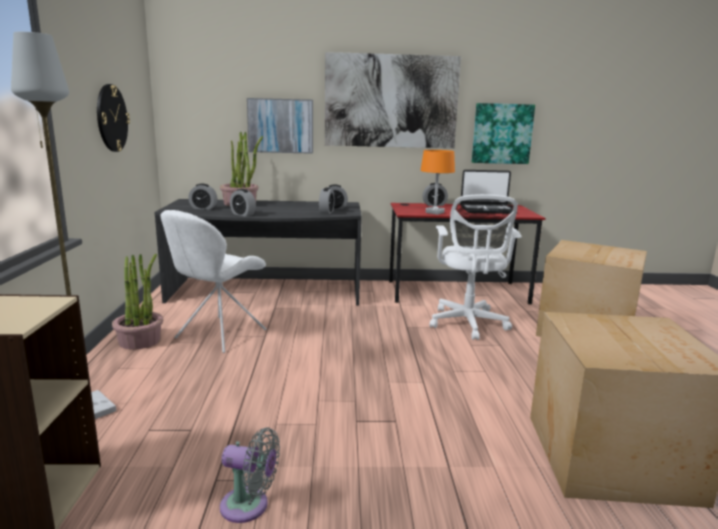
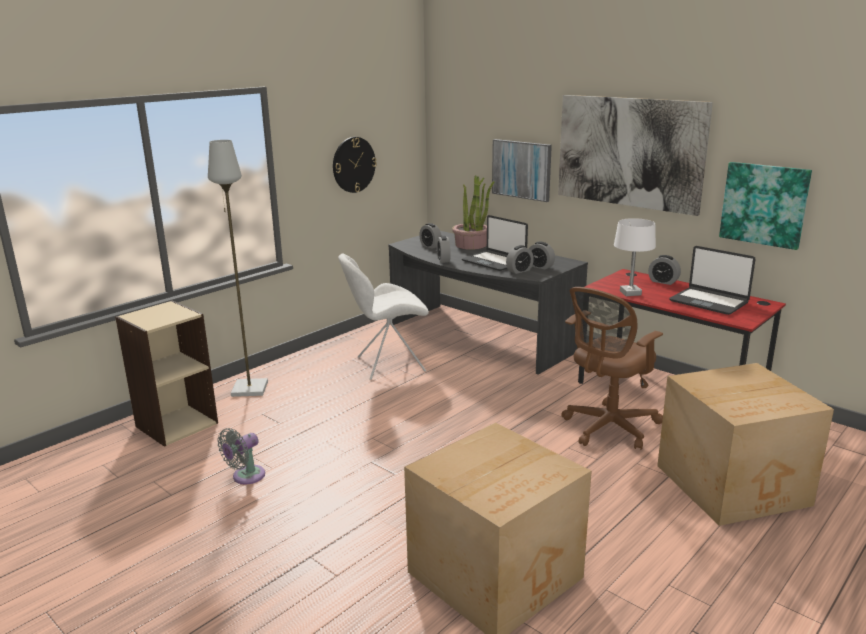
camera: 45 degrees right, 5 degrees up
(140, 340) = (336, 351): potted plant -> none
(249, 506) = (245, 477): grey fan -> grey fan turned 75 degrees clockwise
(291, 210) = (494, 262): none -> laptop
(435, 212) = (630, 293): orange table lamp -> white table lamp
(468, 324) = (607, 428): white office chair -> brown office chair

